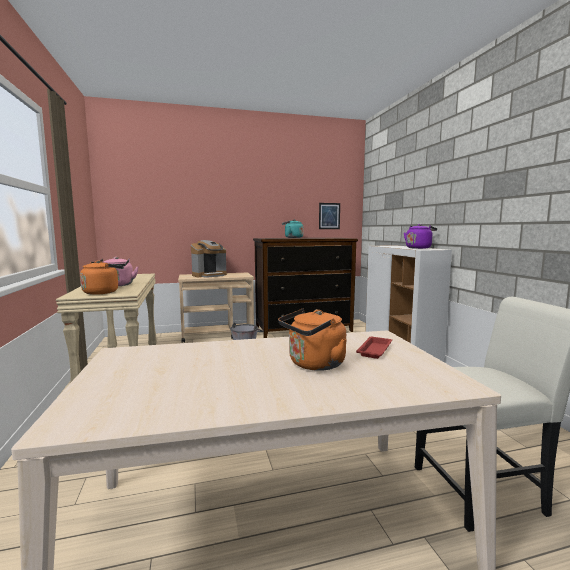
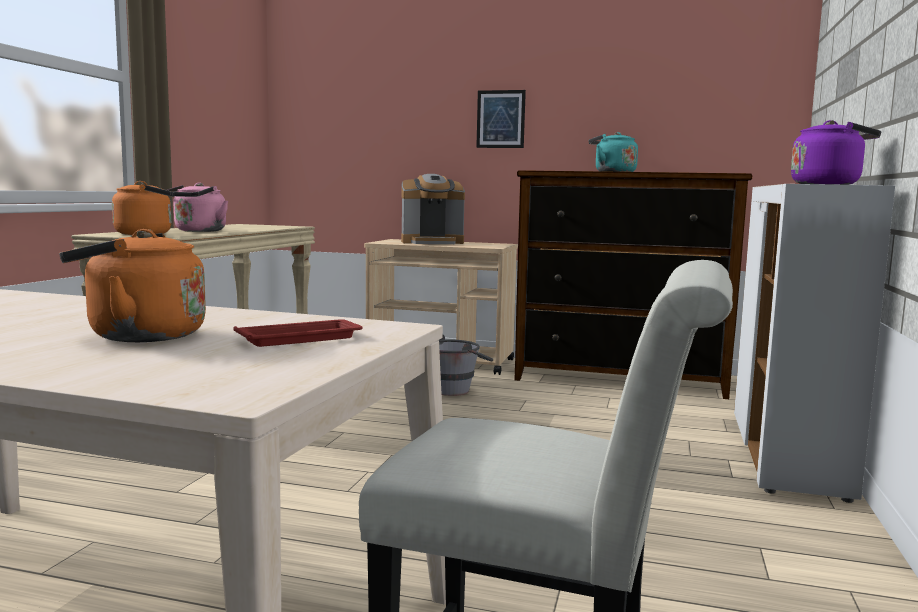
camera: 30 degrees right, 0 degrees up
(329, 216) = (717, 125): picture -> picture (500, 119)

